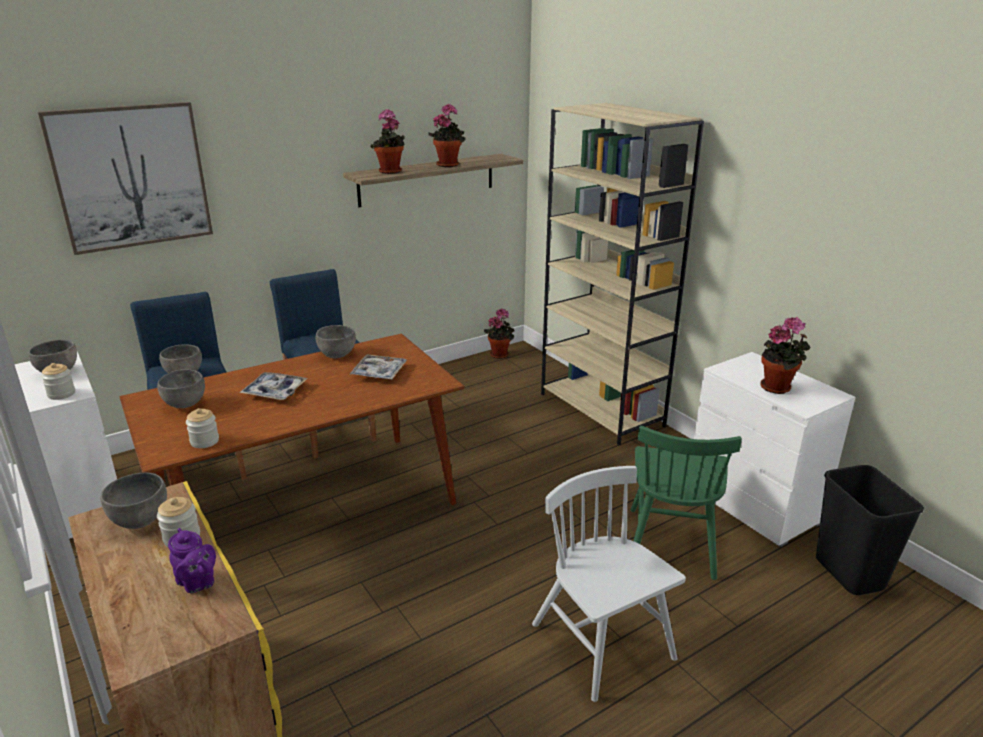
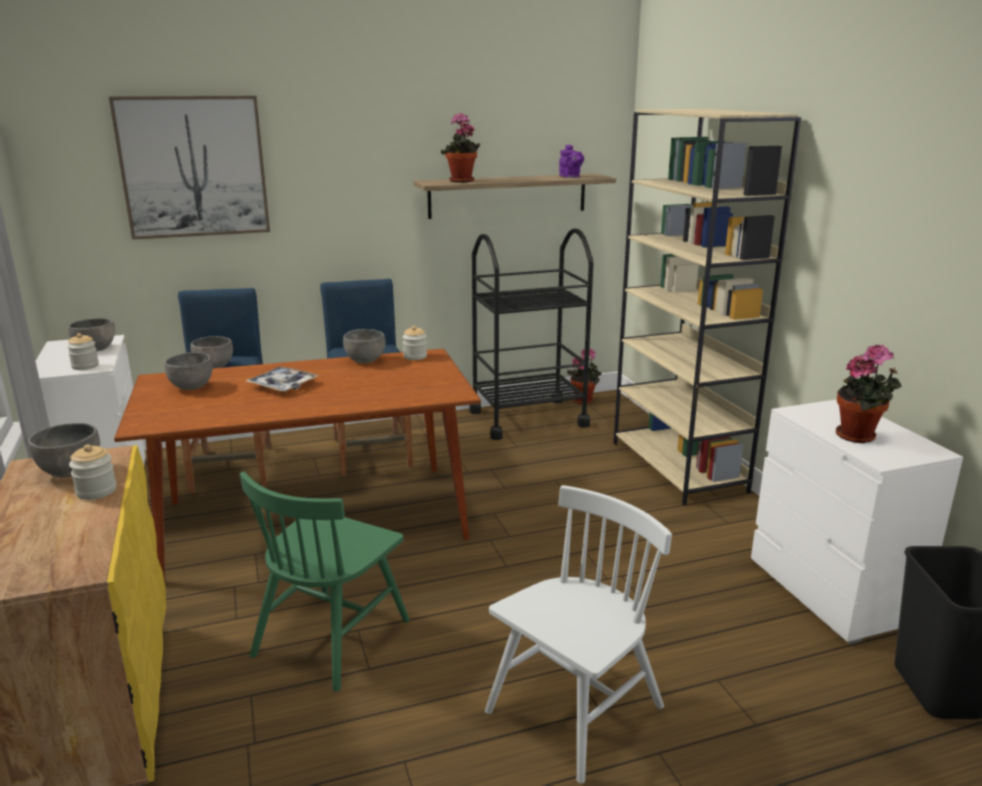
camera: 15 degrees right, 5 degrees down
(197, 583) = (81, 531): purple teapot -> purple teapot (570, 177)
(204, 441) = (188, 419): jar -> jar (415, 356)
(379, 372) = (397, 379): tray -> none
(448, 164) = (529, 178): potted plant -> none
(459, 378) = (528, 418): none -> black cart
(602, 642) = (574, 711): white chair -> white chair turned 60 degrees clockwise
(671, 542) = (706, 616): green chair -> green chair (331, 637)

